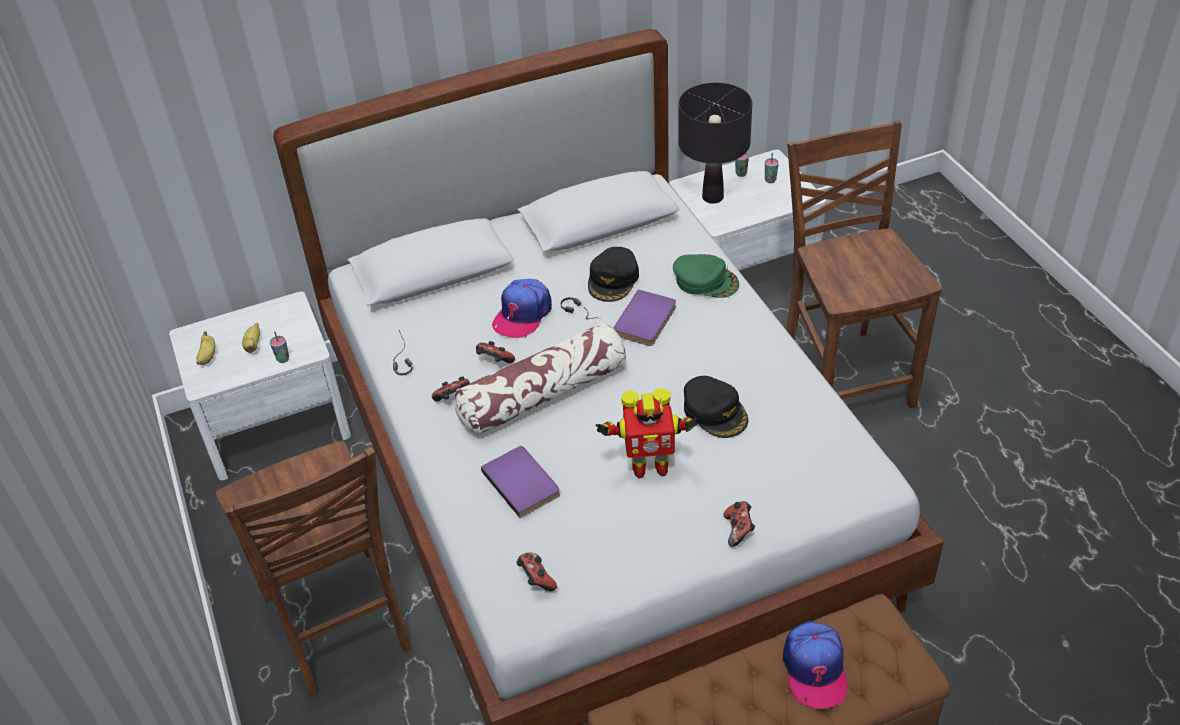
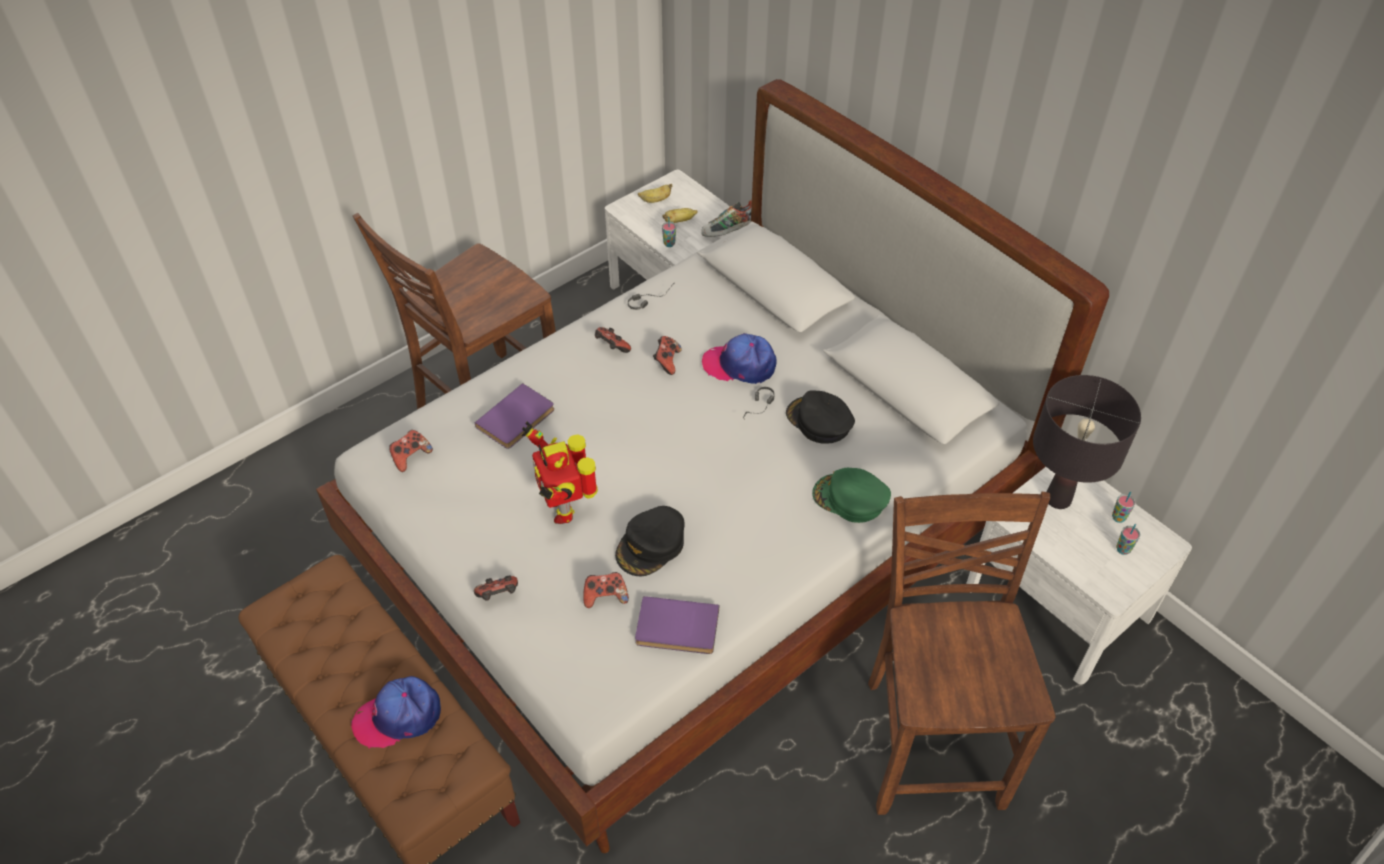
camera: 70 degrees right, 5 degrees up
(297, 312) = (729, 233): none -> shoe
(543, 394) = (635, 407): pillow -> none
(613, 279) = (819, 421): black cap -> black cap turned 45 degrees clockwise
(647, 321) = (765, 462): purple book -> purple book (677, 629)
(706, 281) = (850, 499): green cap -> green cap turned 105 degrees clockwise
(761, 452) = (605, 596): none -> game controller
(845, 375) = (931, 740): brown chair -> brown chair turned 60 degrees counterclockwise

